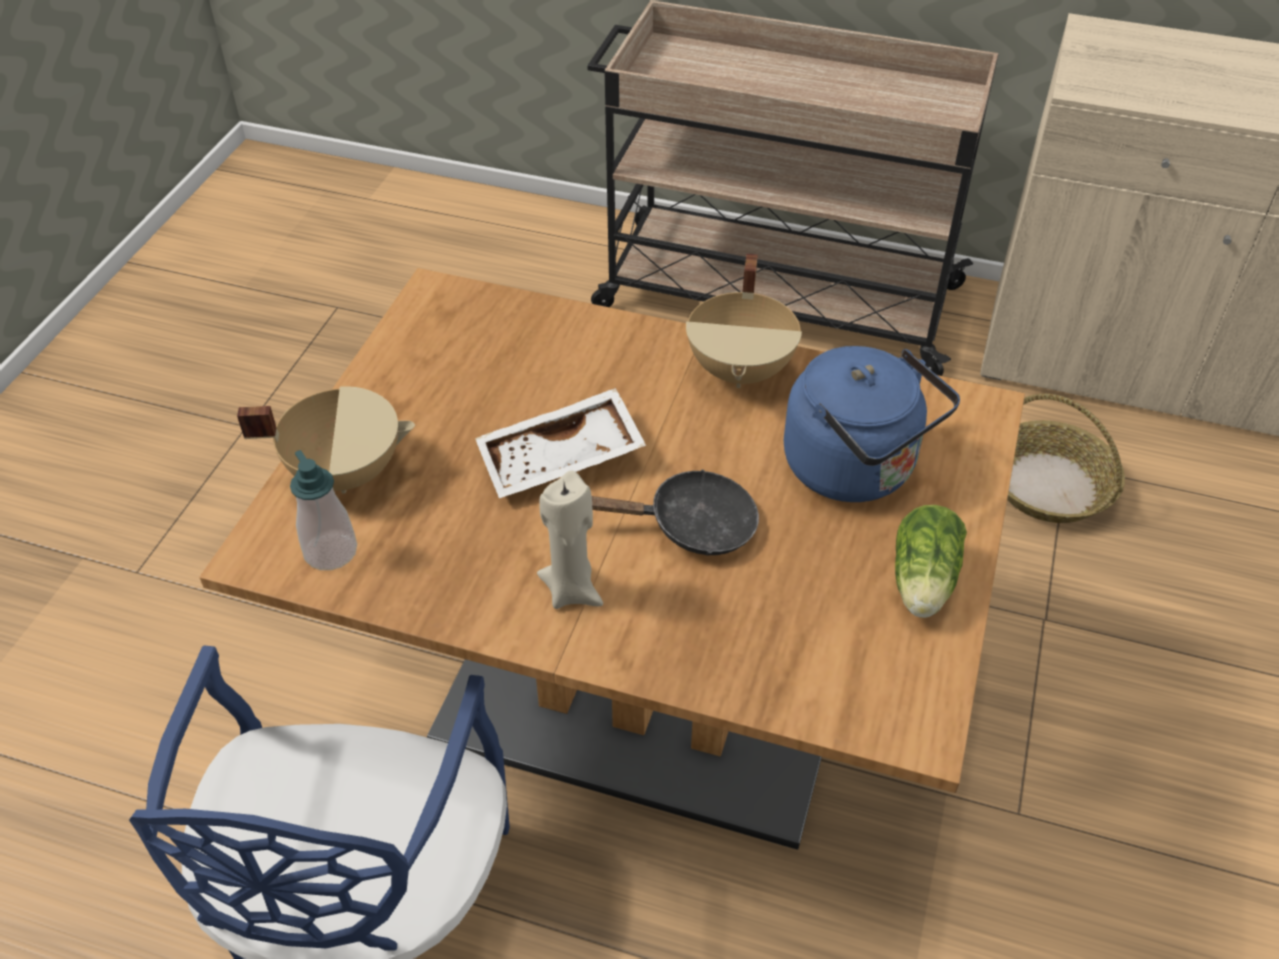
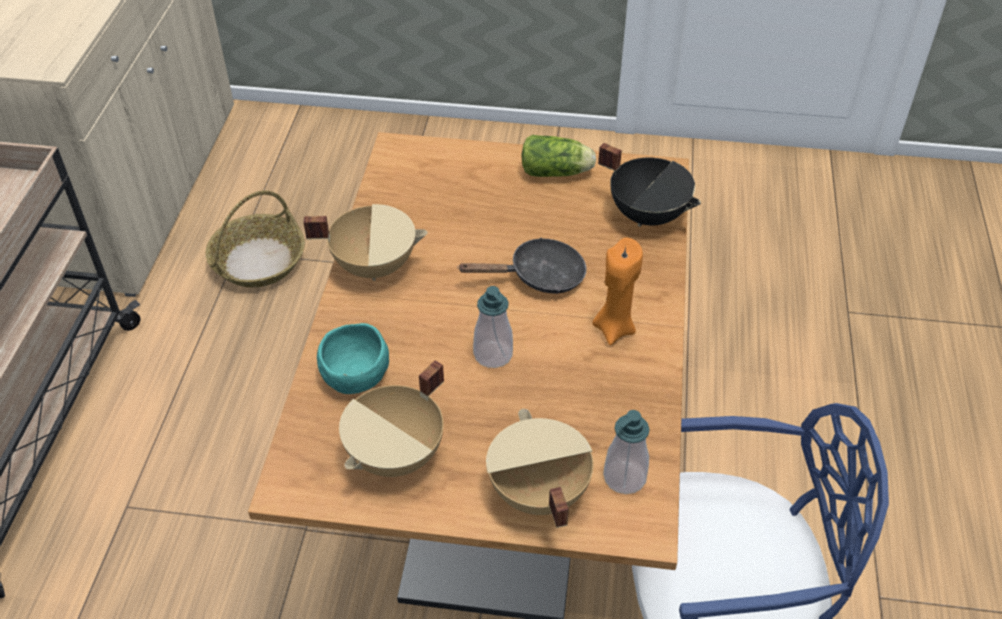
camera: 100 degrees left, 0 degrees up
(440, 367) = (397, 456): none -> beige cooking pot
(561, 460) = (493, 354): white tray -> soap dispenser
(565, 343) = (354, 375): none -> turquoise bowl
(572, 589) = (614, 328): beige candle -> orange candle
(691, 525) = (539, 276): black frying pan -> black frying pan turned 90 degrees clockwise
(808, 684) = (648, 214): none -> black cooking pot
(856, 469) = (467, 202): blue kettle -> none

